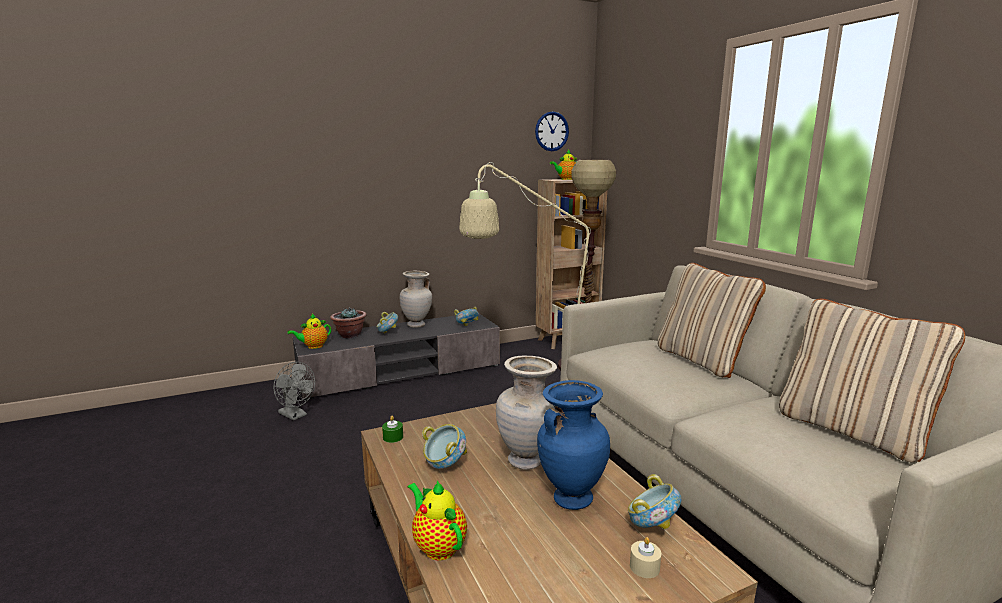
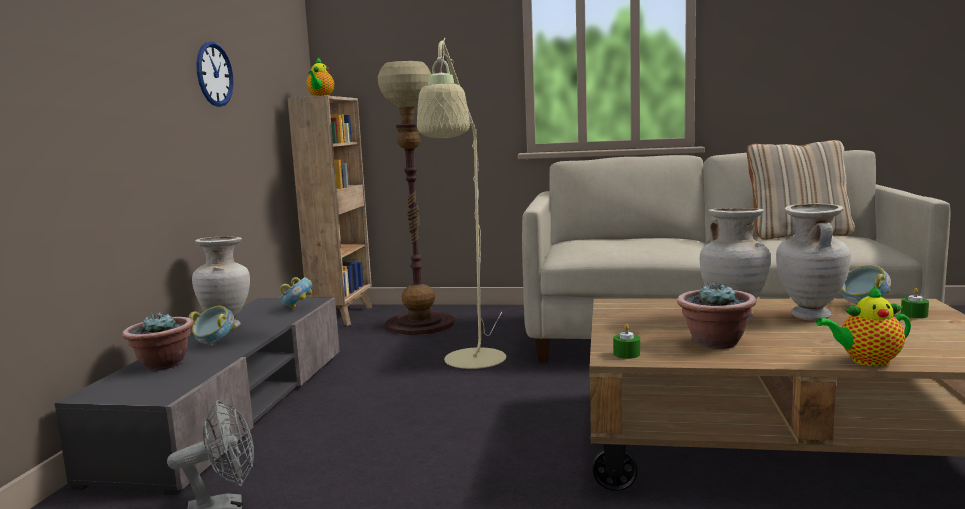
camera: 55 degrees left, 5 degrees down
(313, 346) = (151, 391): teapot -> none
(444, 465) = (715, 343): bowl -> potted plant
(551, 131) = (283, 34): wall clock -> wall clock (214, 74)
(571, 498) = (809, 316): blue vase -> beige vase
(644, 567) = (914, 315): beige candle -> green candle
(702, 360) = (637, 237): beige pillow -> none

